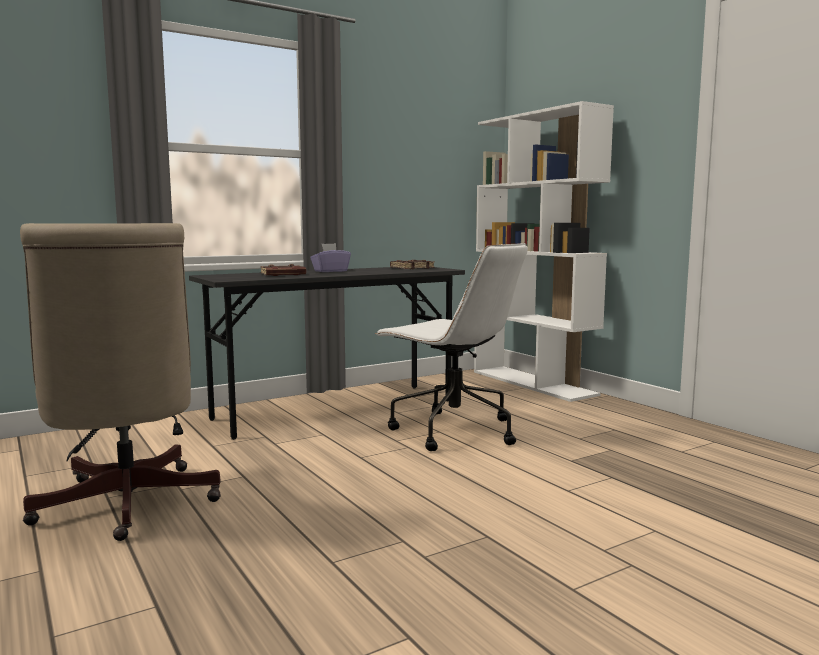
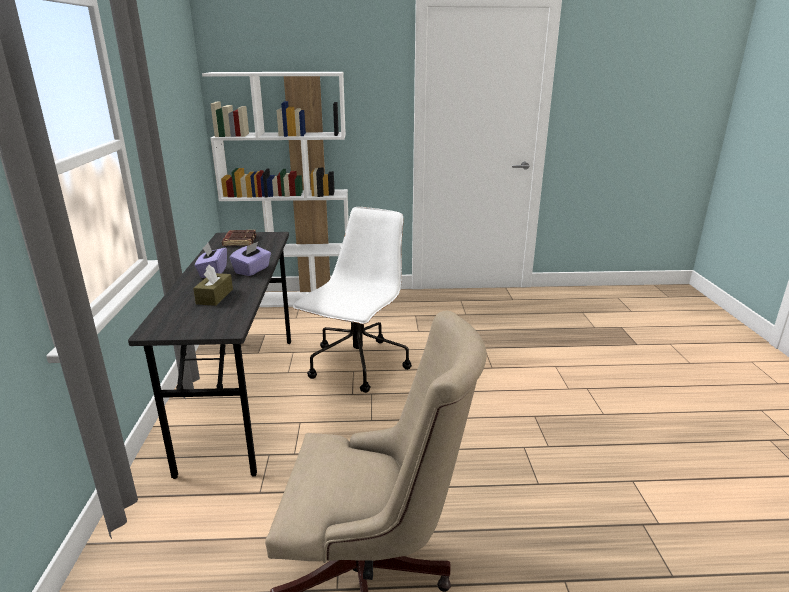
camera: 60 degrees left, 15 degrees up
(283, 274) = (214, 296): brown book -> brown tissue box
(351, 273) = (252, 270): none -> purple tissue box
(452, 431) = (357, 365): white office chair -> white office chair turned 45 degrees counterclockwise

